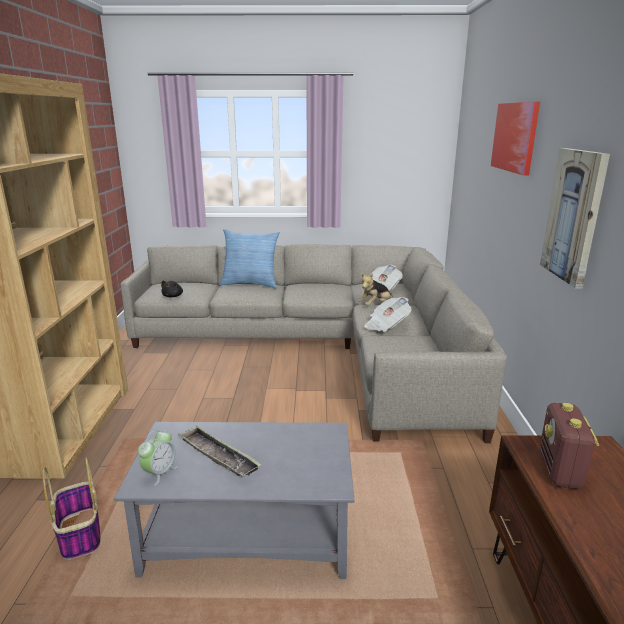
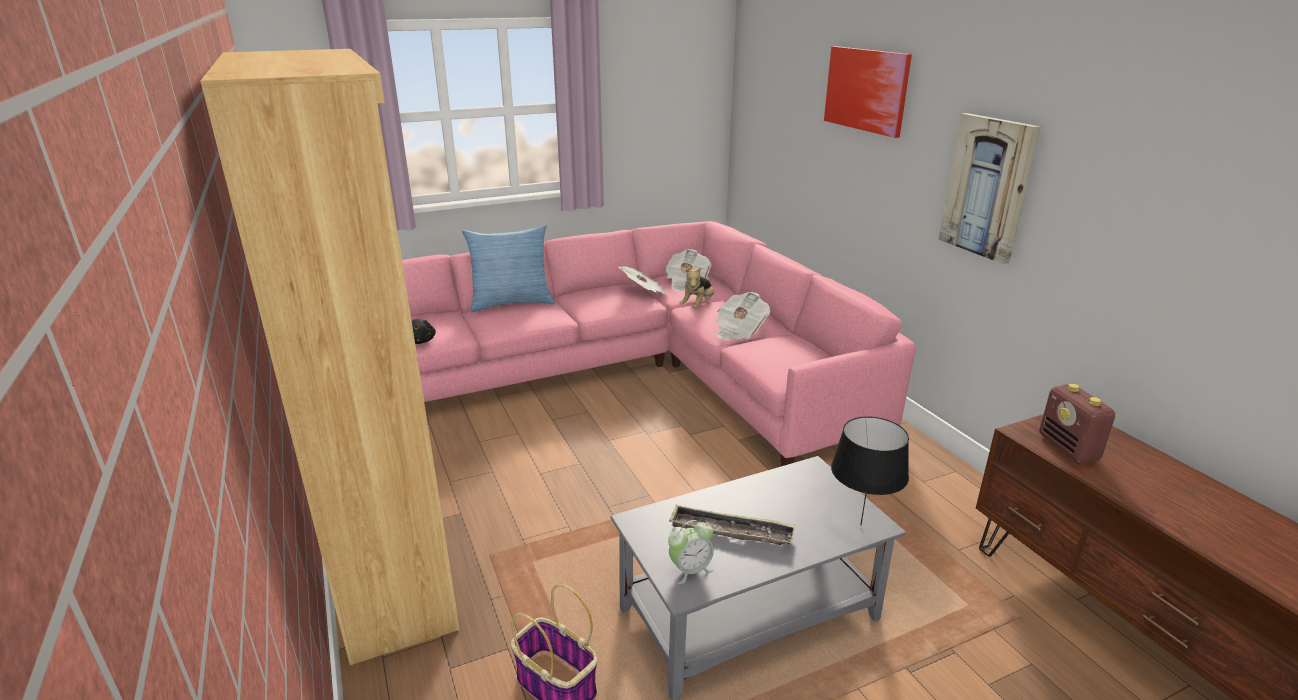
camera: 25 degrees left, 5 degrees up
(159, 473) = (690, 570): alarm clock -> alarm clock turned 60 degrees clockwise
(320, 483) = (860, 526): none -> black table lamp
(322, 348) = (630, 373): grey sofa -> pink sofa
(344, 291) = (644, 292): none -> newspaper

